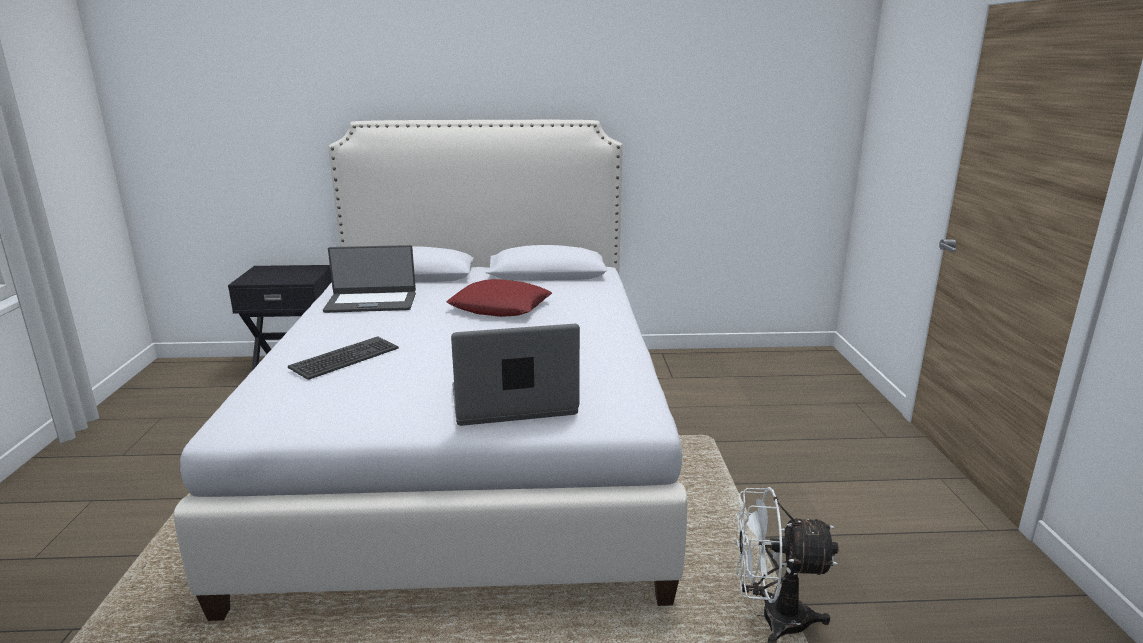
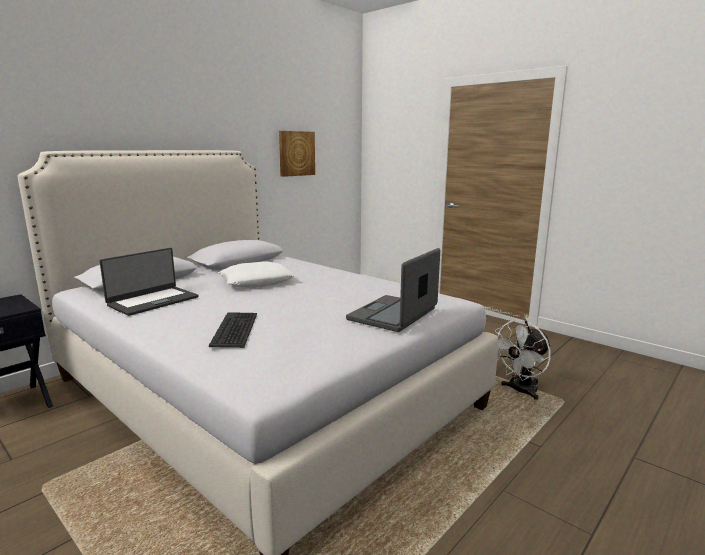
camera: 45 degrees left, 5 degrees down
(500, 307) = (257, 281): red pillow -> white pillow
(712, 123) = (296, 153): none -> picture

